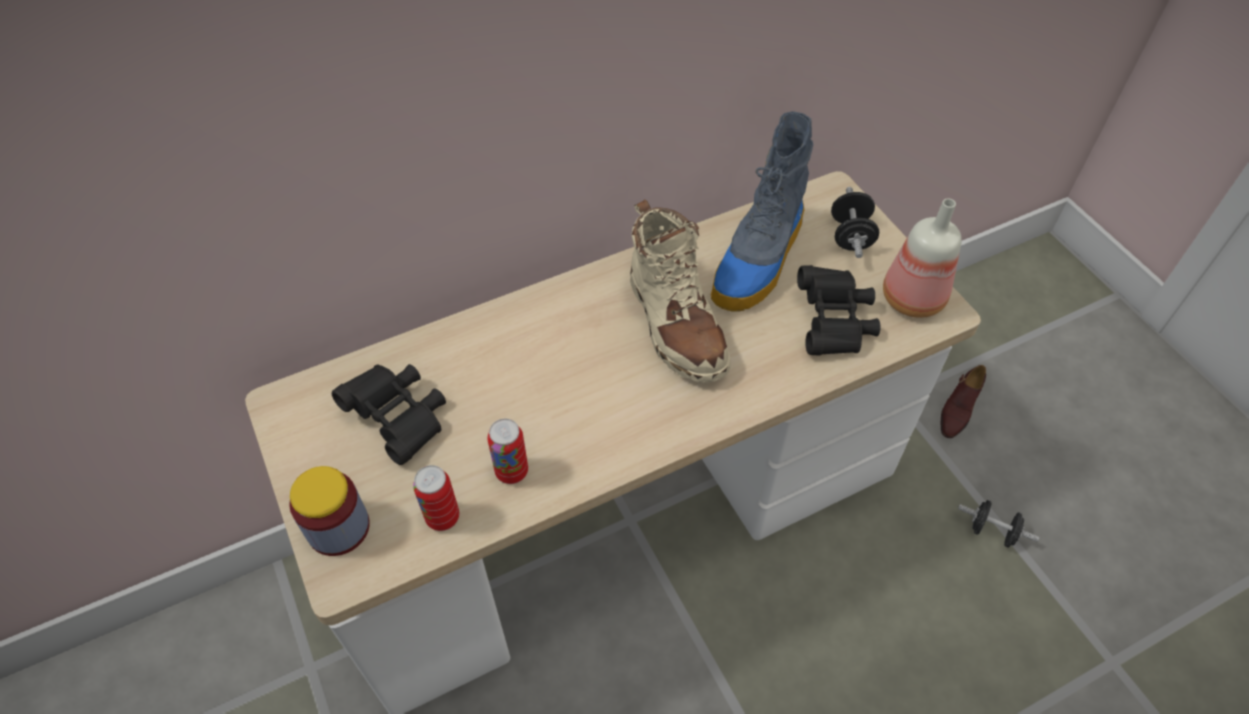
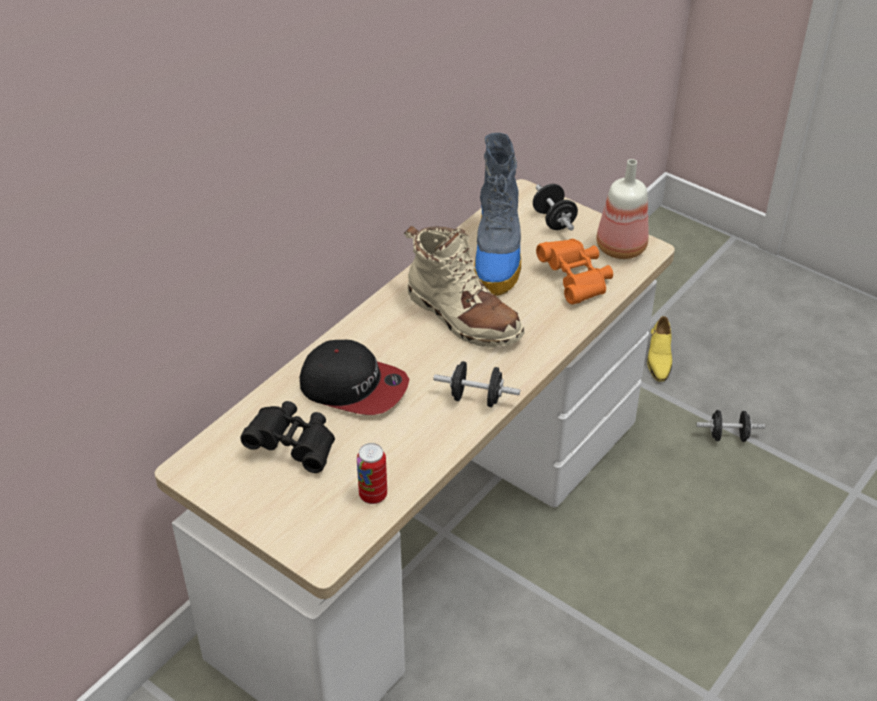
camera: 25 degrees left, 10 degrees down
(338, 528) = (297, 530): jar -> none
(506, 369) = (354, 387): none -> cap
(511, 471) = (404, 449): can -> none
(629, 436) = (476, 398): none -> black dumbbell
(834, 323) = (576, 280): black binoculars -> orange binoculars
(958, 409) = (659, 358): brown shoe -> yellow shoe

